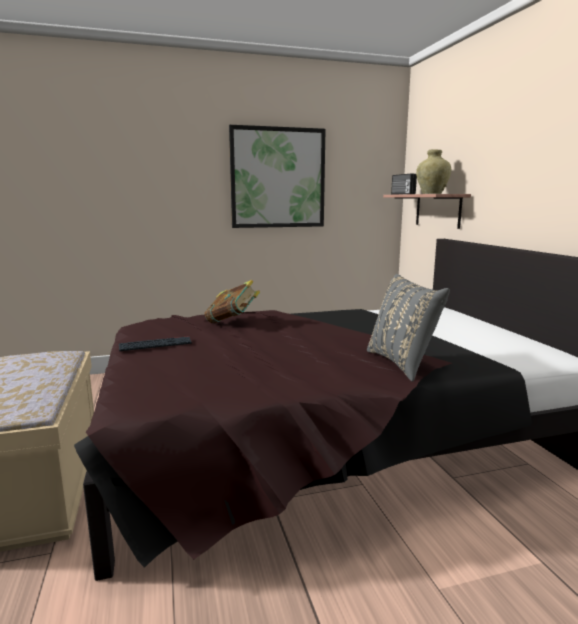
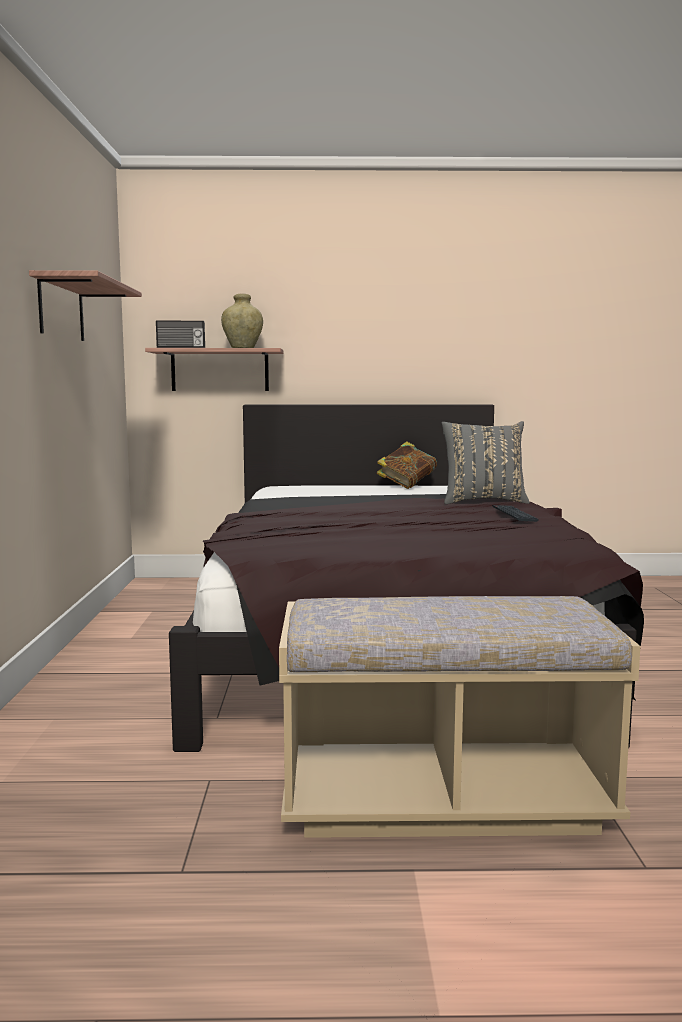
camera: 75 degrees left, 5 degrees down
(155, 345) = (381, 545): keyboard -> keyboard (514, 514)
(233, 322) = (295, 522): book -> book (407, 486)
(278, 178) = (61, 310): picture -> shelf

